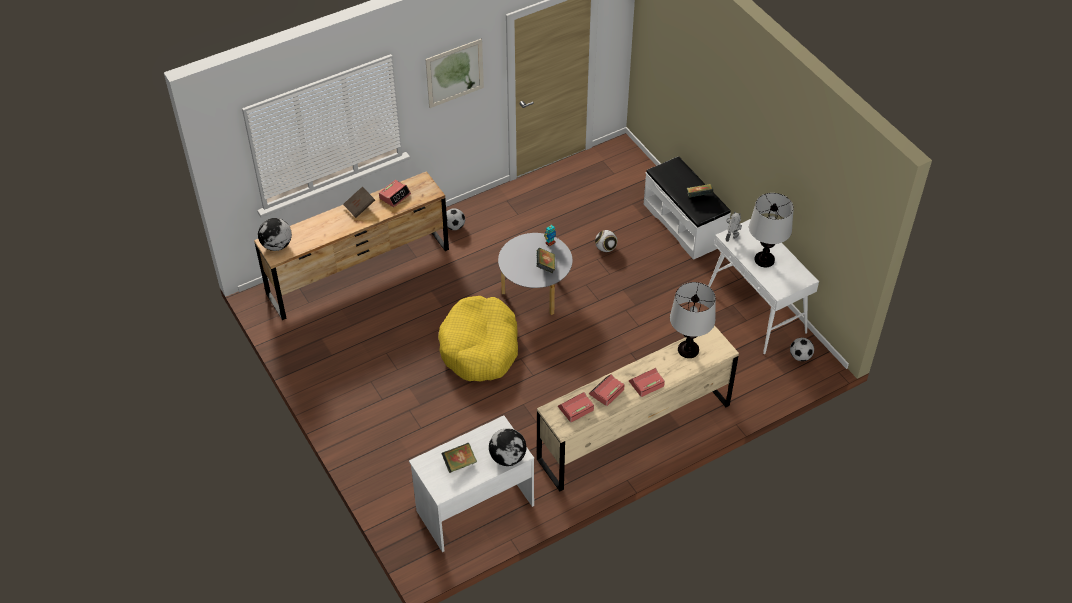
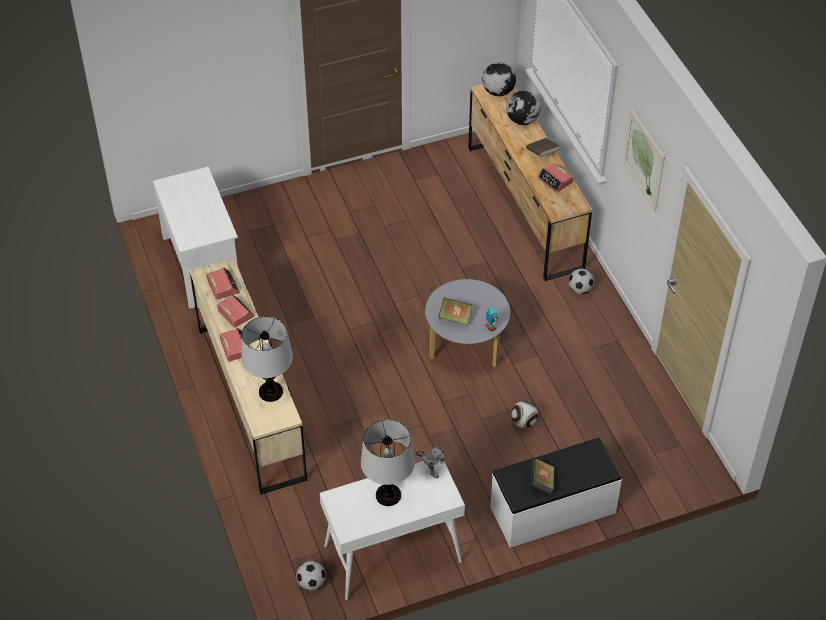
camera: 100 degrees right, 0 degrees up
(459, 463) = (192, 199): book -> none
(480, 347) = (397, 291): yellow dog bed -> none
(508, 457) = (186, 233): globe -> globe (522, 120)

